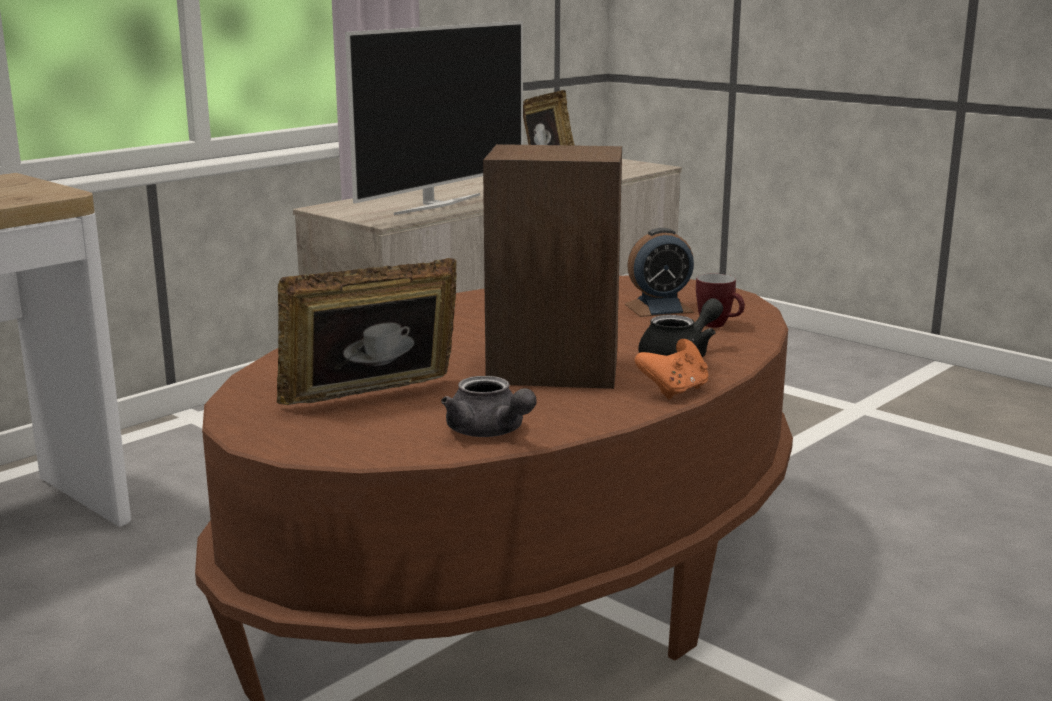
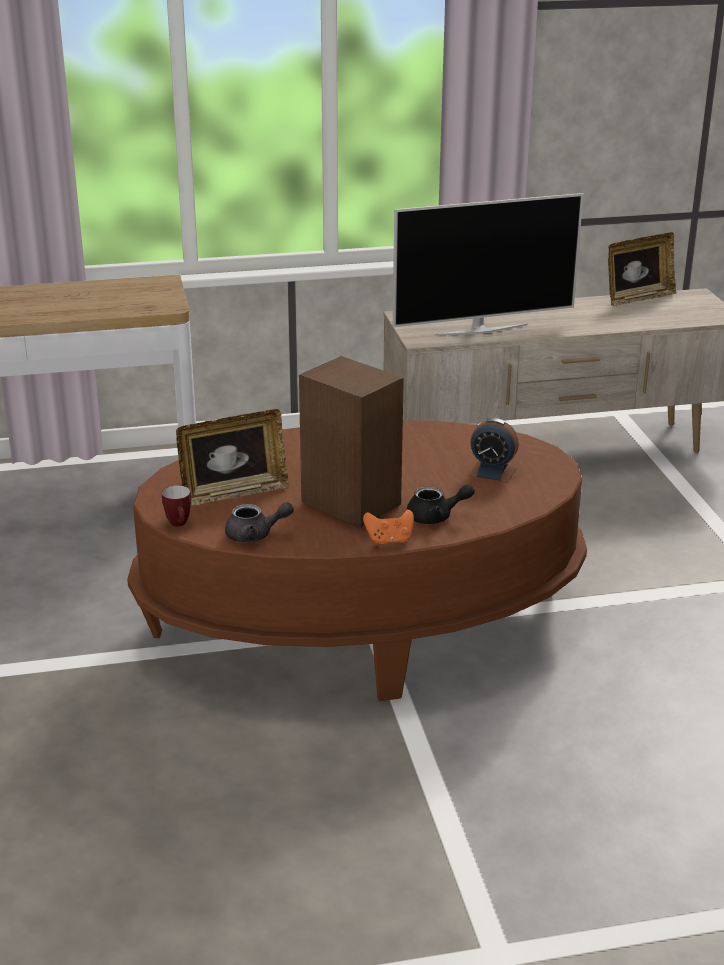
camera: 35 degrees right, 10 degrees up
(373, 398) = (234, 493): picture frame -> picture frame turned 150 degrees clockwise
(489, 432) = (255, 535): grey teapot -> grey teapot turned 90 degrees counterclockwise
(719, 325) = (503, 499): mug -> mug (179, 525)

